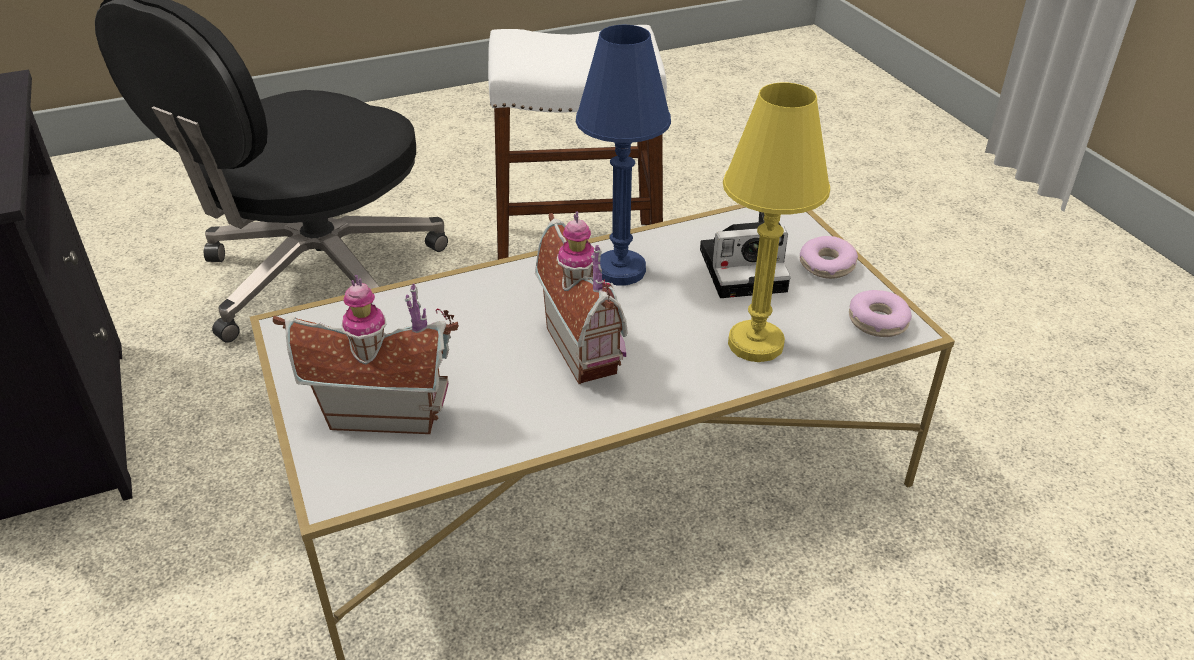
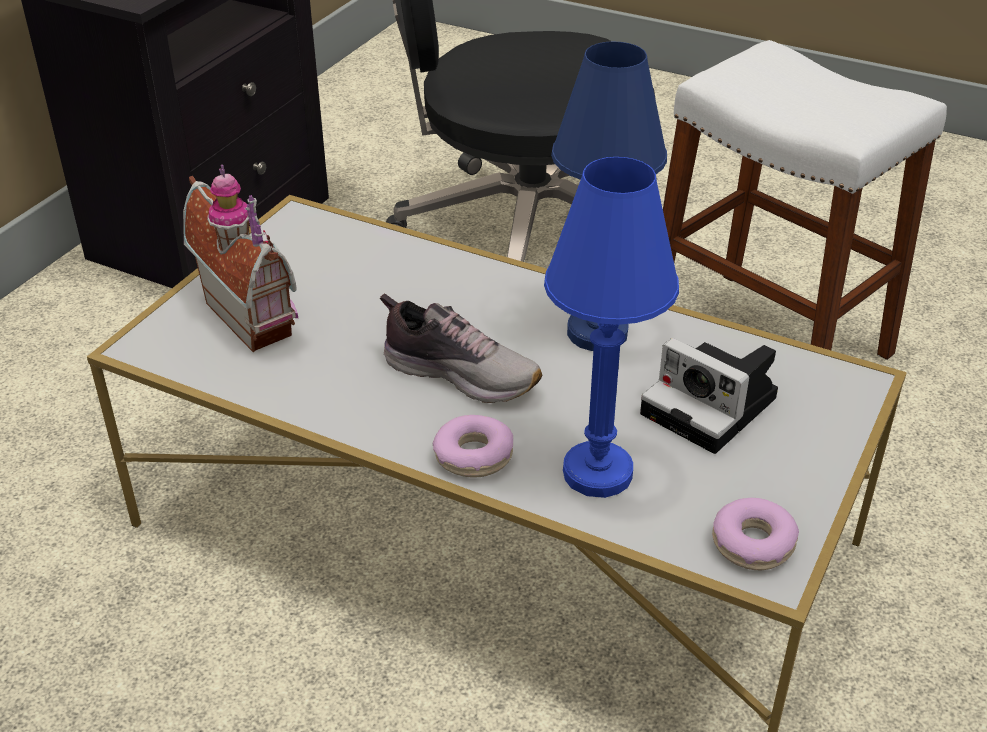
camera: 50 degrees right, 0 degrees up
(589, 347) = (461, 373): toy house -> shoe
(755, 344) = (597, 473): yellow table lamp -> blue table lamp
(826, 265) = (802, 459): donut -> donut (473, 456)

